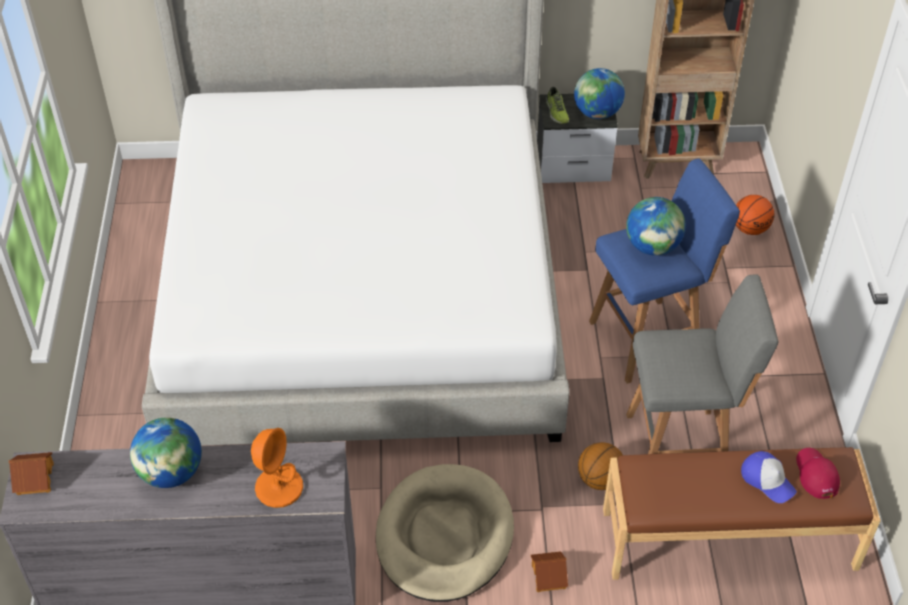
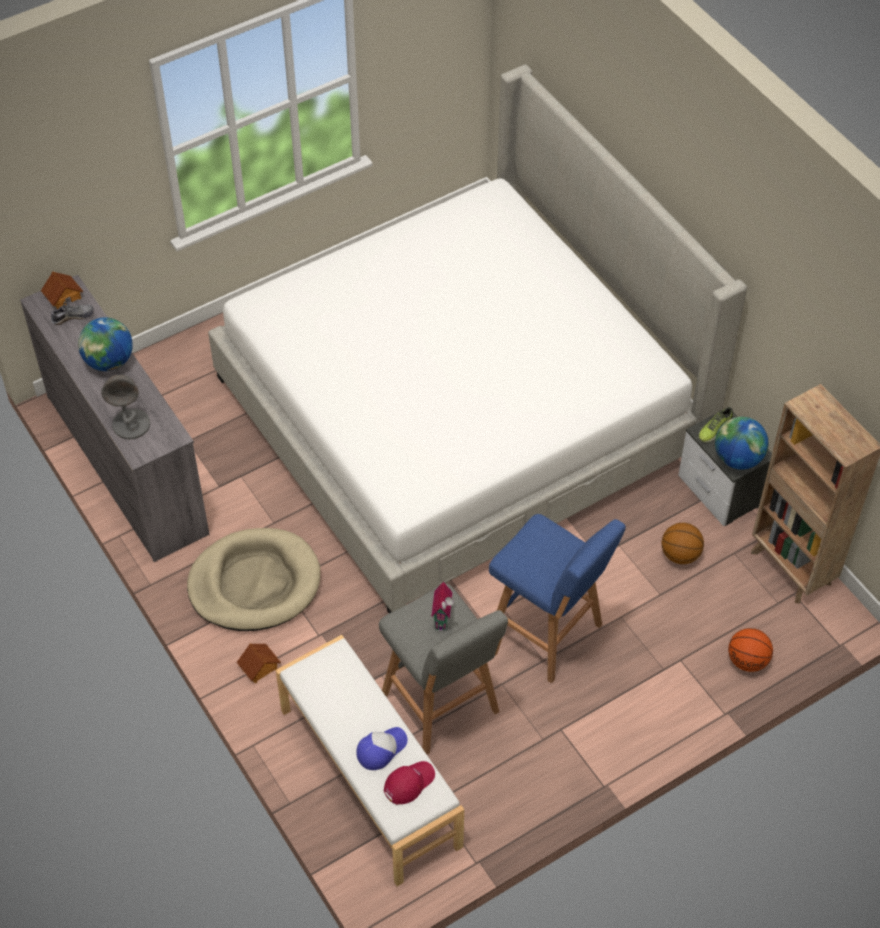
camera: 60 degrees right, 5 degrees up
(74, 481) = (72, 317): none -> shoe
(279, 487) = (131, 424): orange table lamp -> grey table lamp
(600, 479) = (373, 662): basketball -> basketball (680, 555)
(652, 246) = (550, 553): globe -> none
(681, 349) = (443, 619): none -> toy house
(729, 540) = (368, 778): brown bench -> white bench
(767, 480) = (381, 749): cap -> cap turned 150 degrees counterclockwise

